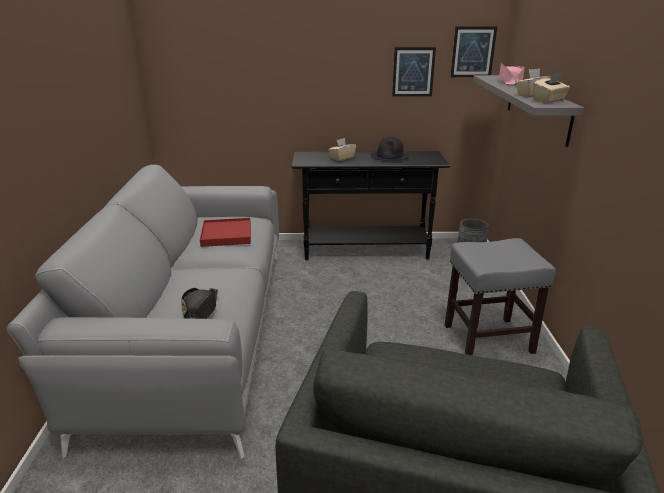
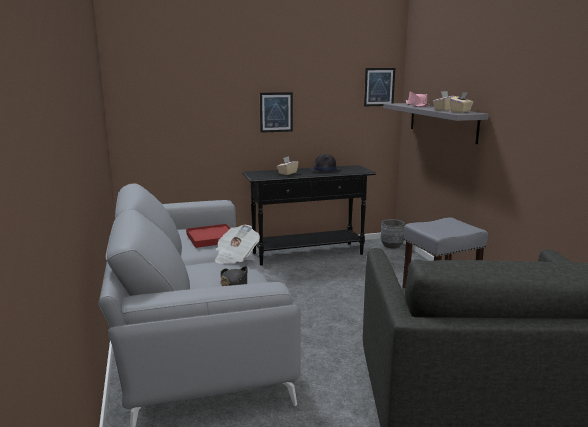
camera: 15 degrees left, 10 degrees down
(234, 264) = (235, 256): none -> newspaper
(413, 72) = (336, 103): picture -> picture (276, 112)

